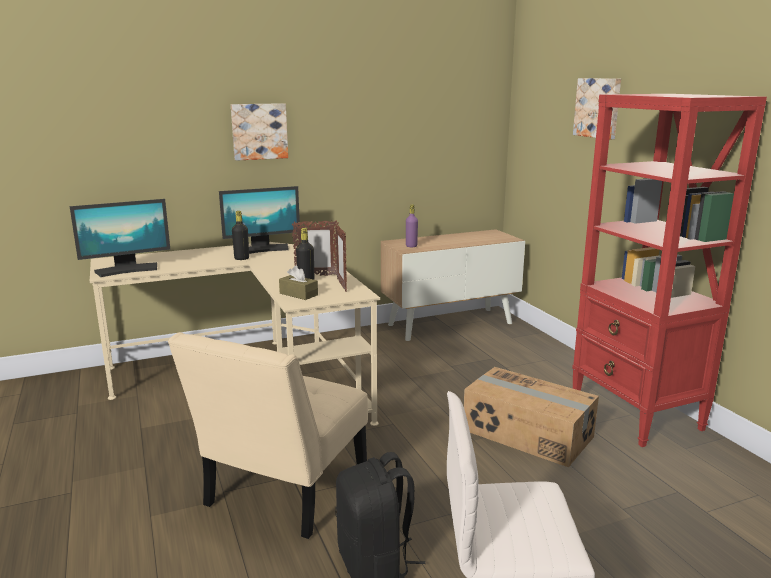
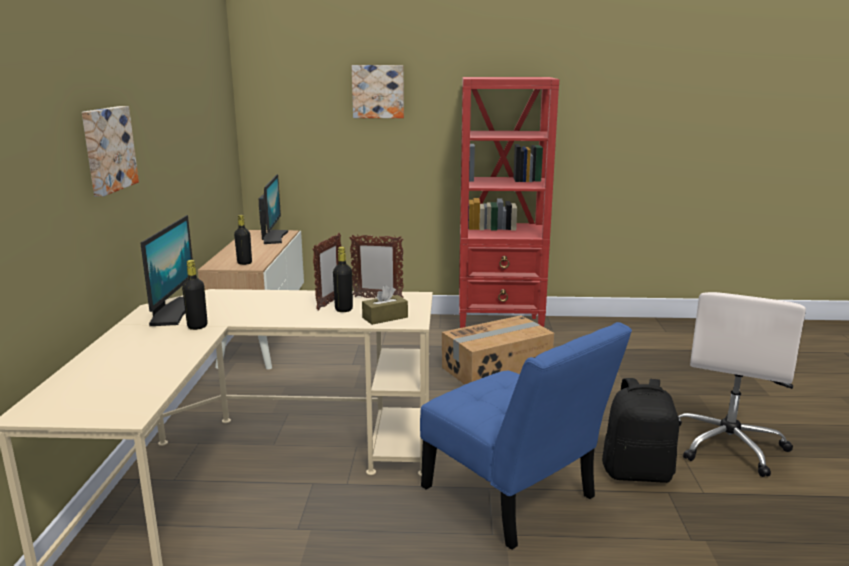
camera: 65 degrees left, 0 degrees up
(127, 270) = (127, 398): monitor -> monitor (273, 237)
(282, 492) = (514, 497): beige chair -> blue chair
(411, 246) = (244, 263): purple bottle -> black bottle

